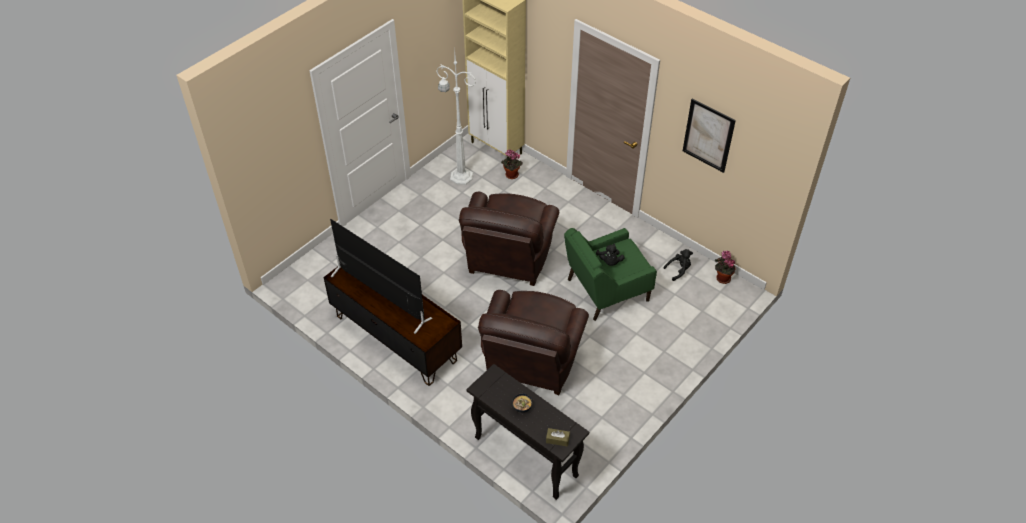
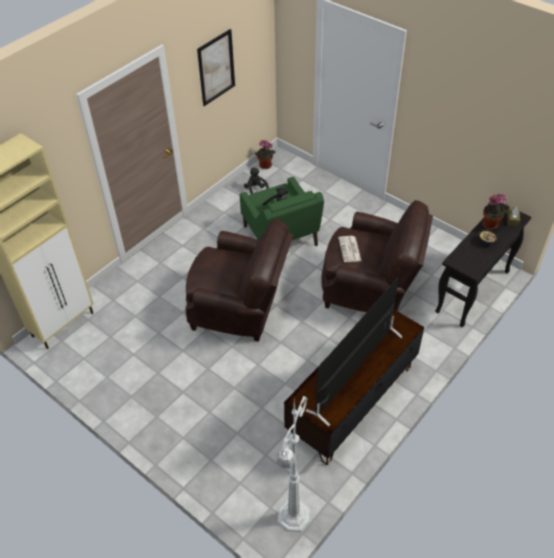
camera: 90 degrees left, 0 degrees up
(460, 176) = (105, 357): white floor lamp -> white floor lamp (292, 518)
(511, 175) = (113, 310): potted plant -> potted plant (491, 225)
(535, 307) = (350, 249): none -> newspaper

